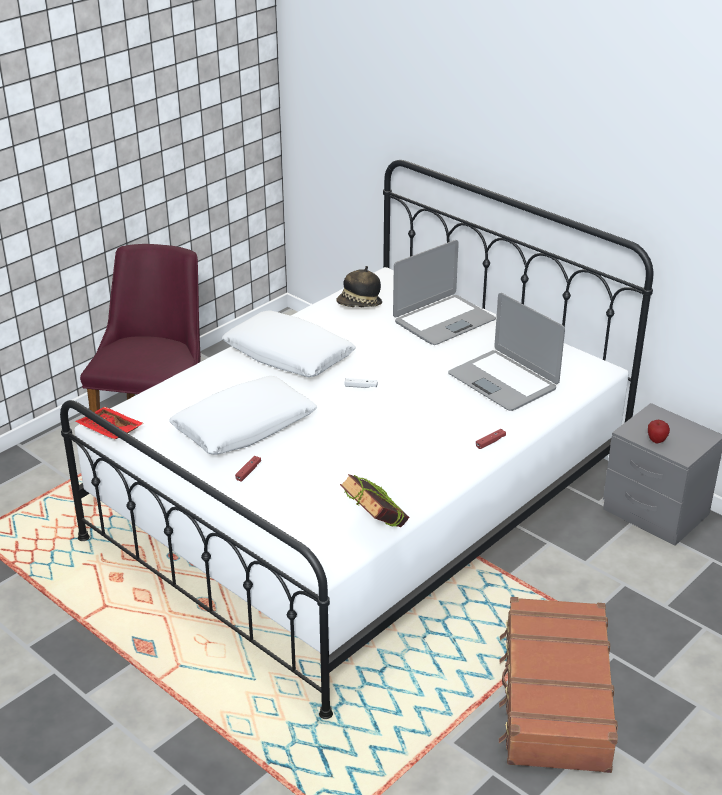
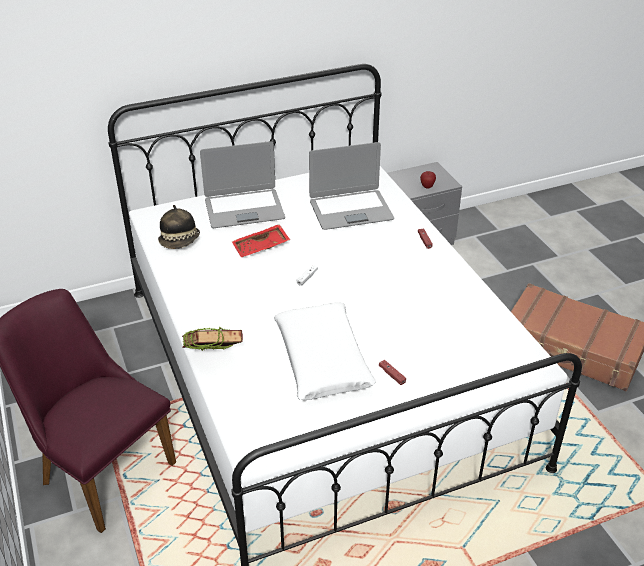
camera: 65 degrees left, 5 degrees up
(109, 431) = (268, 454): red tray -> red tray (261, 247)
(288, 355) = (227, 303): white pillow -> none
(374, 528) = (503, 327): book -> book (213, 361)
(443, 321) = (244, 209): laptop -> laptop turned 90 degrees clockwise

